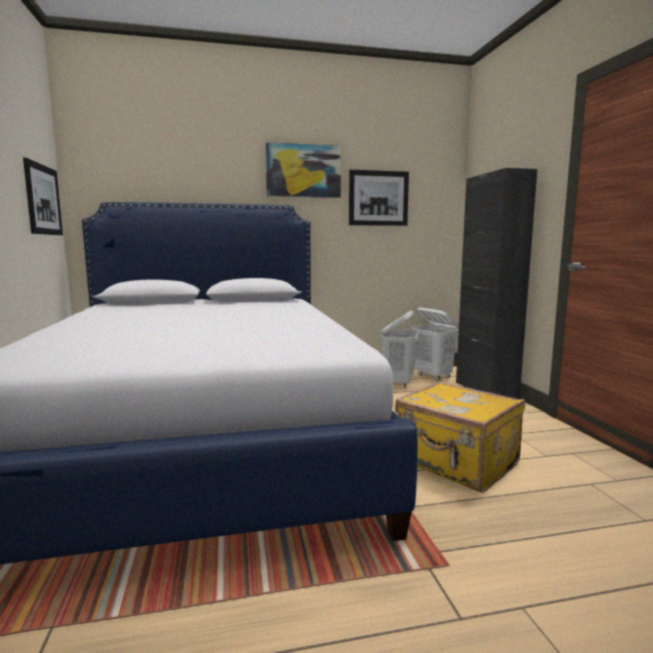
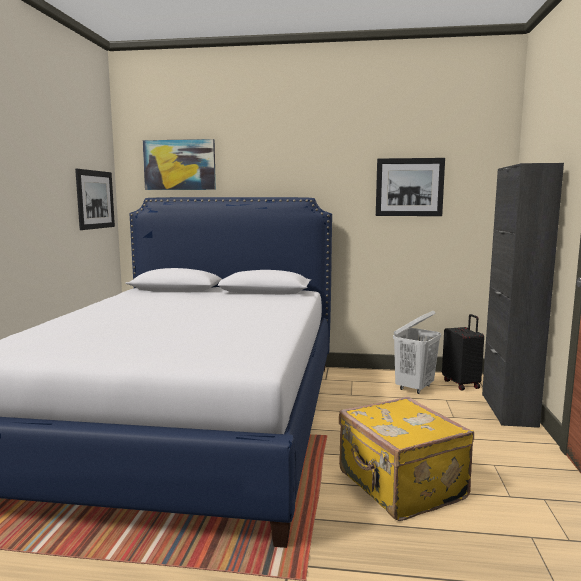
camera: 20 degrees right, 0 degrees up
(303, 171) = (328, 162): picture -> picture (179, 165)
(433, 376) = (461, 384): white laundry basket -> black suitcase

